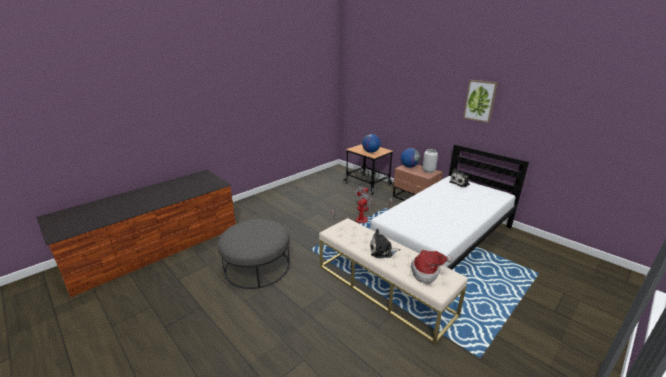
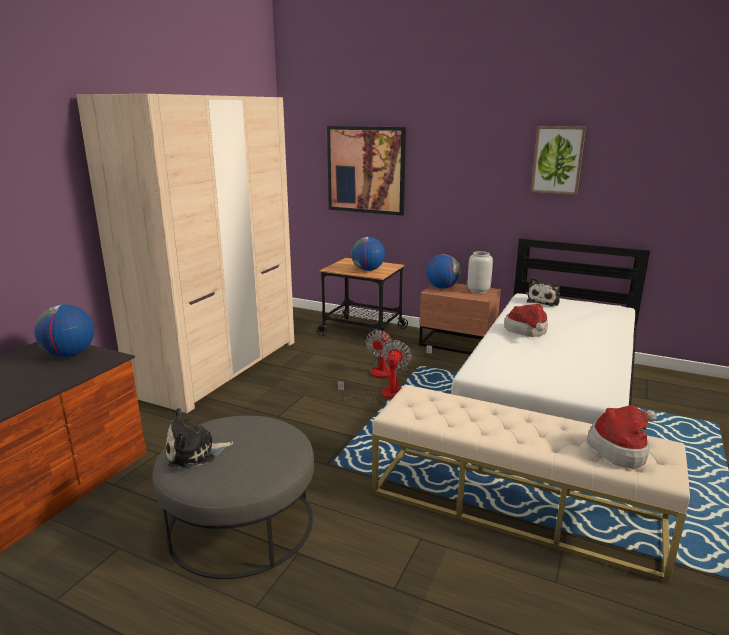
camera: 20 degrees left, 5 degrees down
(207, 180) = (69, 355): none -> globe
(287, 192) = (219, 367): none -> beige wardrobe
(379, 96) = (366, 170): none -> picture
(382, 251) = (516, 429): plush toy -> plush toy (195, 453)
(432, 200) = (527, 331): none -> hat

